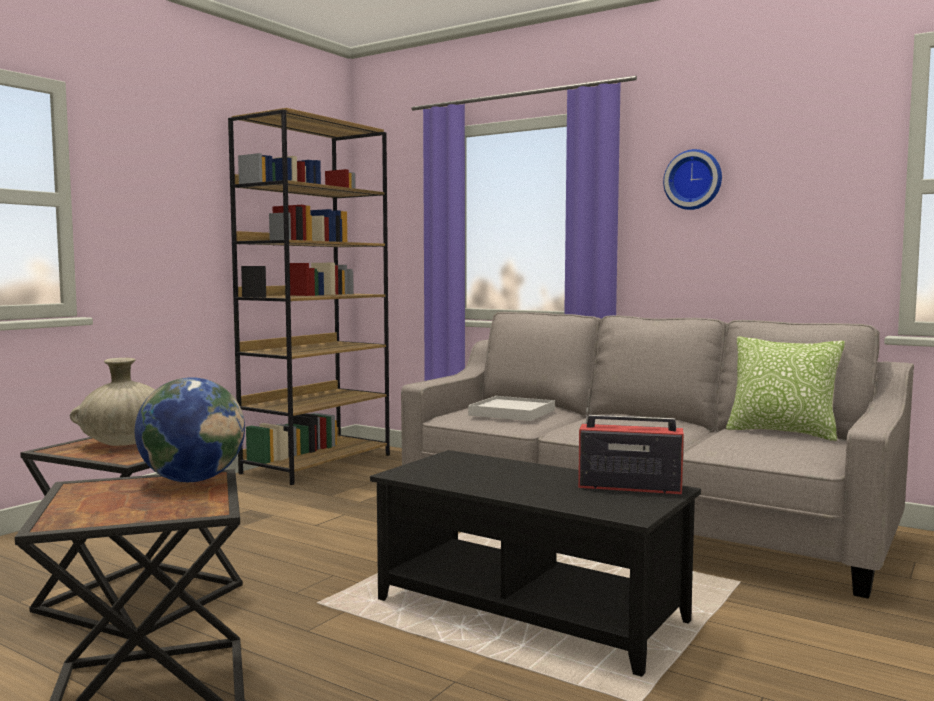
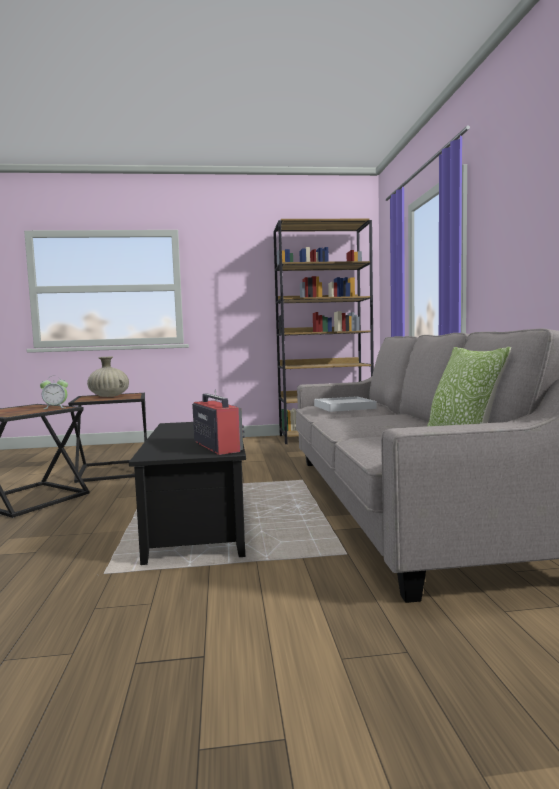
camera: 50 degrees right, 0 degrees up
(192, 480) = (55, 407): globe -> alarm clock
(693, 180) = (511, 205): wall clock -> none

